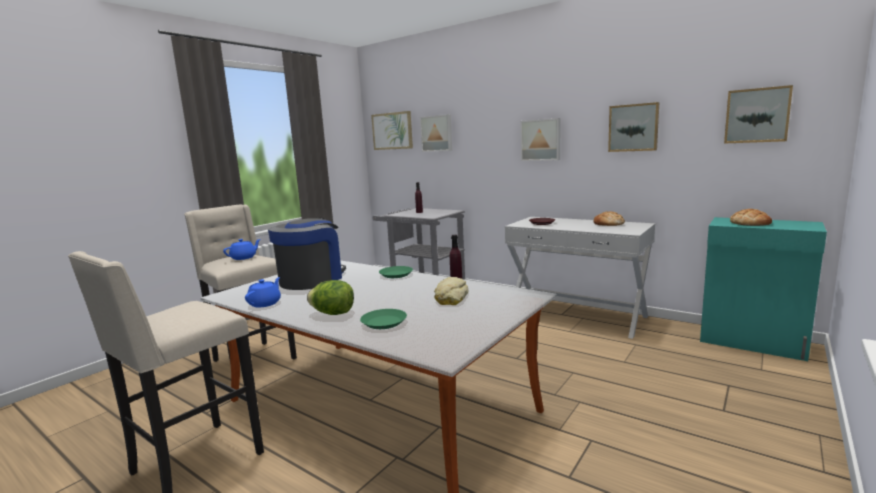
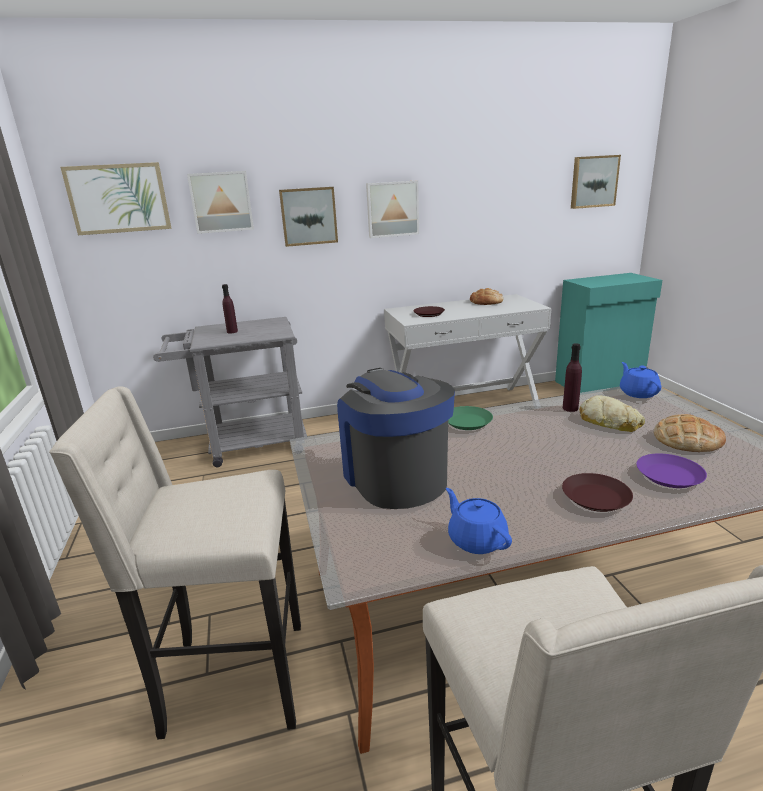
camera: 50 degrees left, 10 degrees up
(244, 258) = (201, 497): blue teapot -> blue teapot (638, 393)
(333, 313) = (596, 498): lettuce -> brown plate
(384, 322) = (668, 475): green plate -> purple plate
(633, 127) = (495, 193): picture -> picture (308, 216)
(750, 223) = (605, 281): bread -> bread (686, 440)

